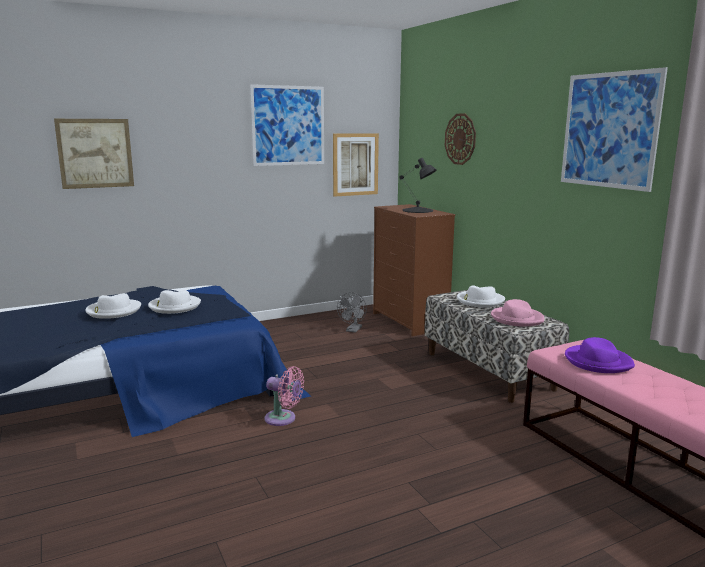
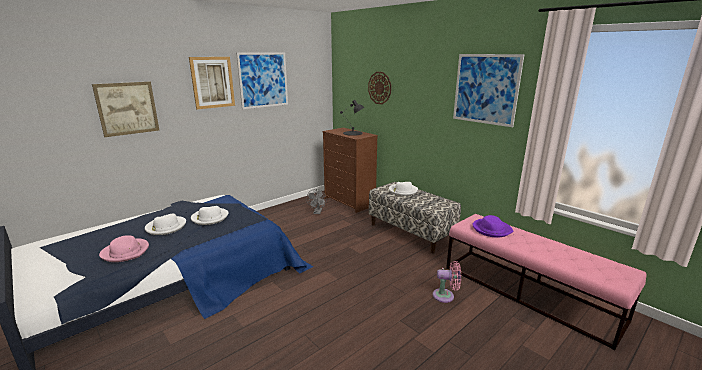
camera: 15 degrees left, 5 degrees up
(283, 419) = (302, 287): pink fan -> pink fan (445, 296)
(355, 164) = (307, 103): picture -> picture (212, 82)
(517, 319) = (430, 202): pink hat -> pink hat (126, 252)

